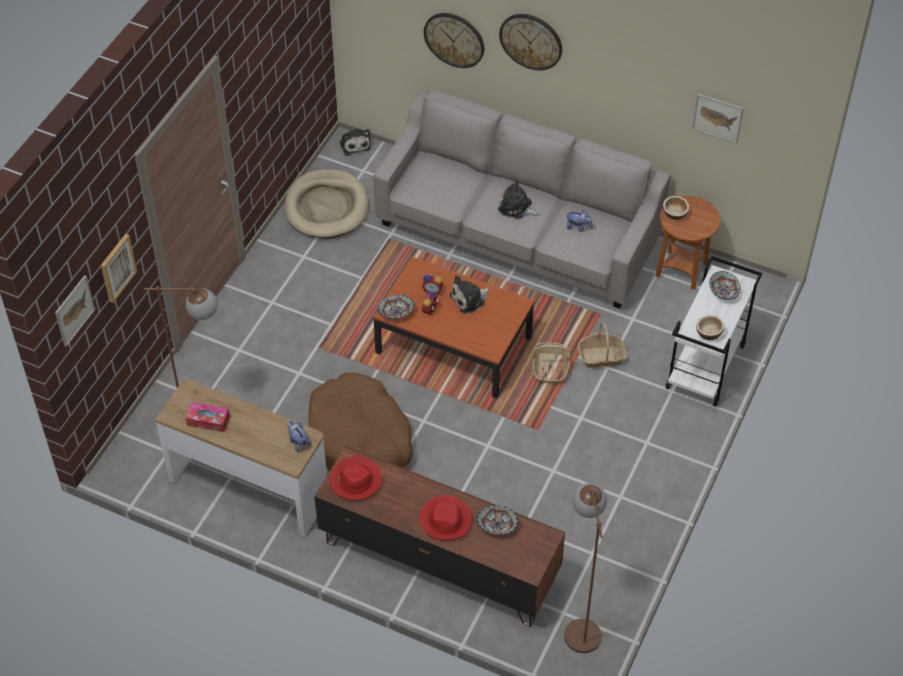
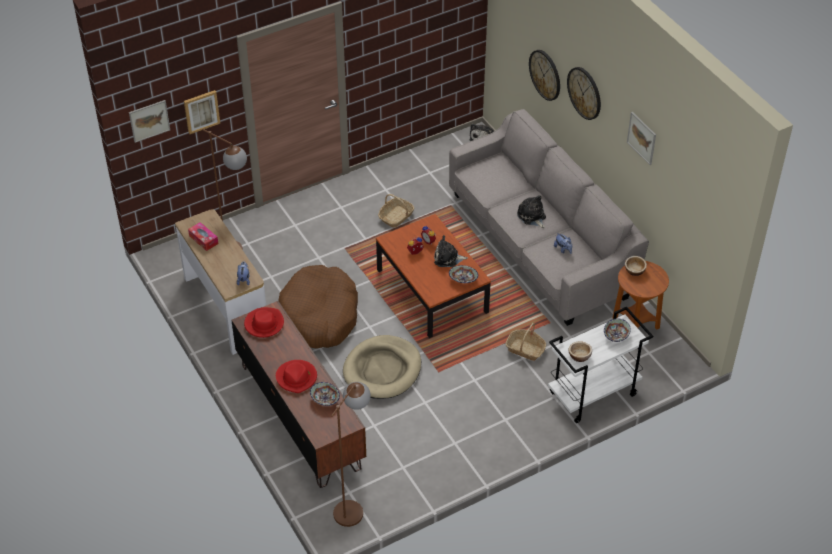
camera: 35 degrees right, 5 degrees down
(326, 207) = (428, 167): beige dog bed -> beige dog bed (382, 370)
(396, 313) = (392, 243): bowl -> bowl (463, 280)
(550, 368) = (483, 338): basket -> basket (396, 217)
(718, 118) = (680, 204): picture -> picture (642, 138)

